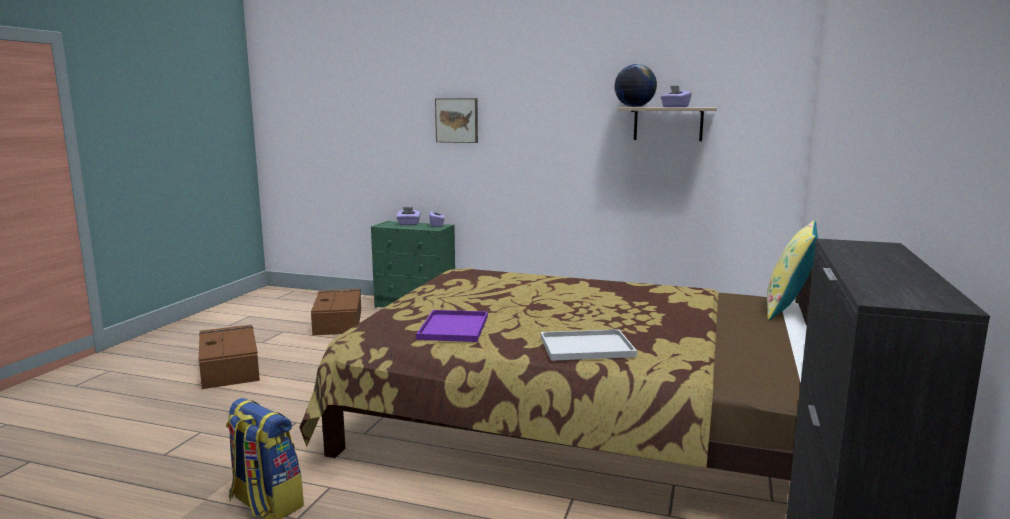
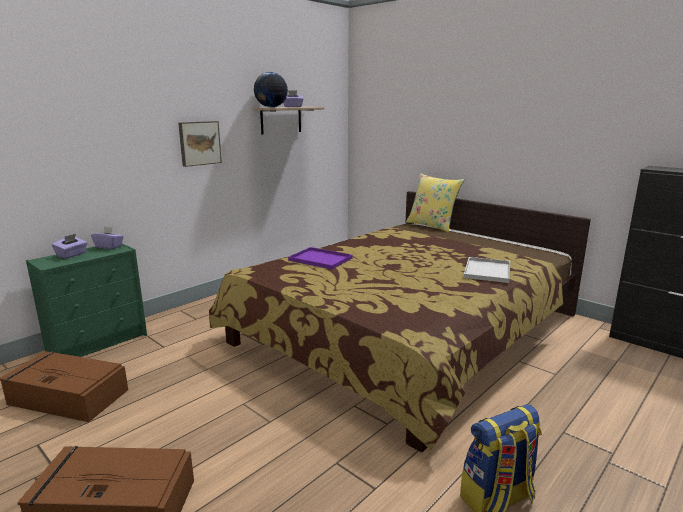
camera: 65 degrees left, 5 degrees up
(454, 328) = (426, 296): purple tray -> purple tray (321, 259)
(457, 120) = (103, 126): picture -> picture (199, 143)

